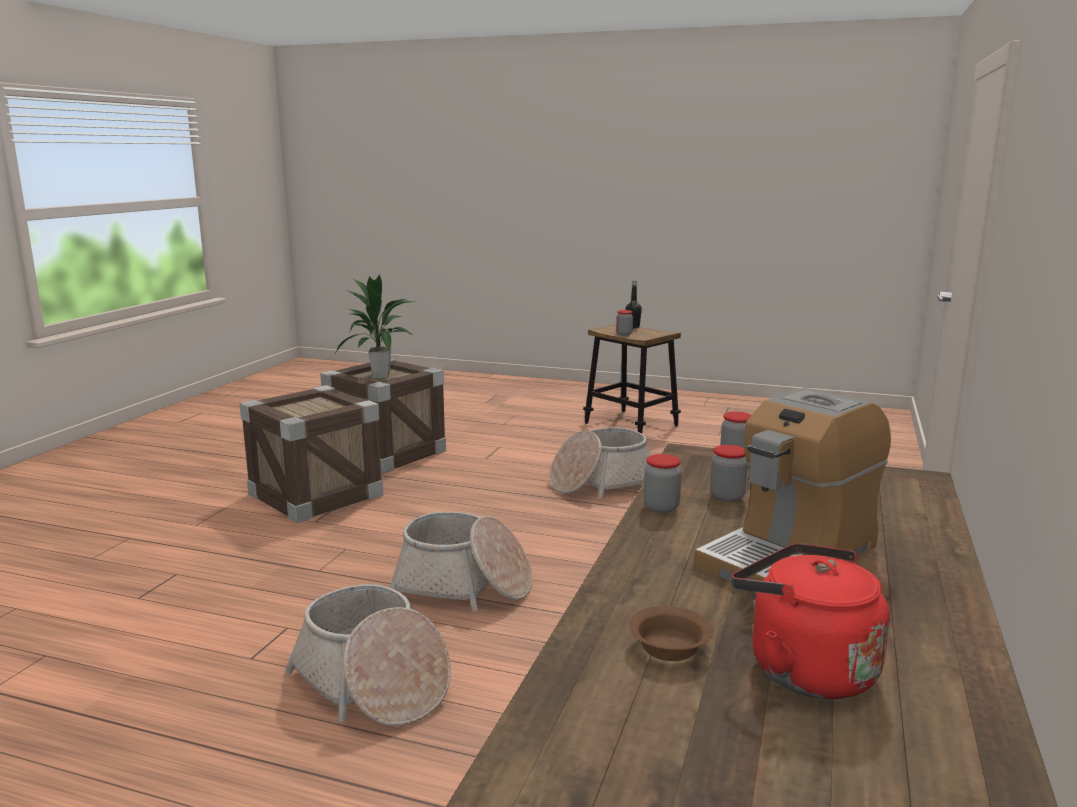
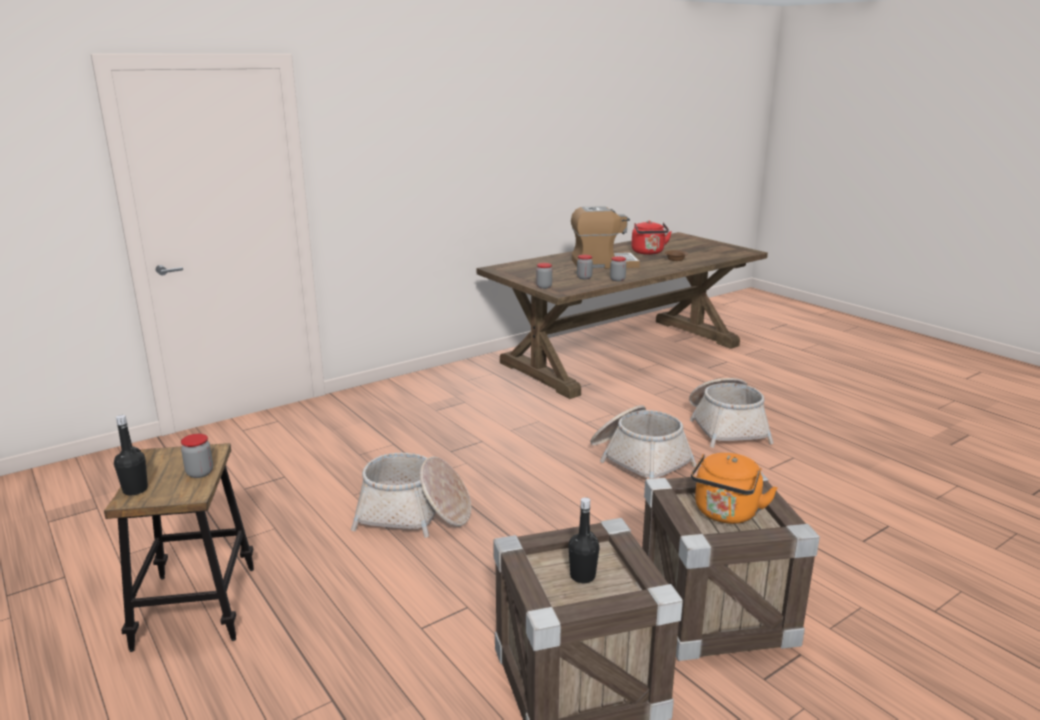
camera: 145 degrees left, 5 degrees up
(309, 408) = (725, 514): none -> orange kettle
(381, 376) = (582, 576): potted plant -> black bottle

